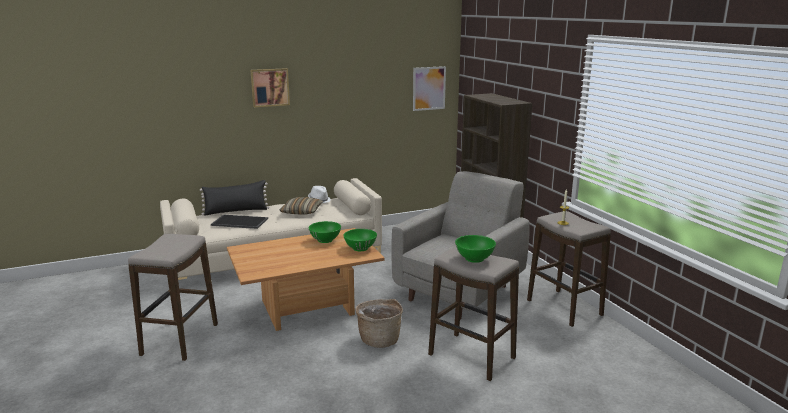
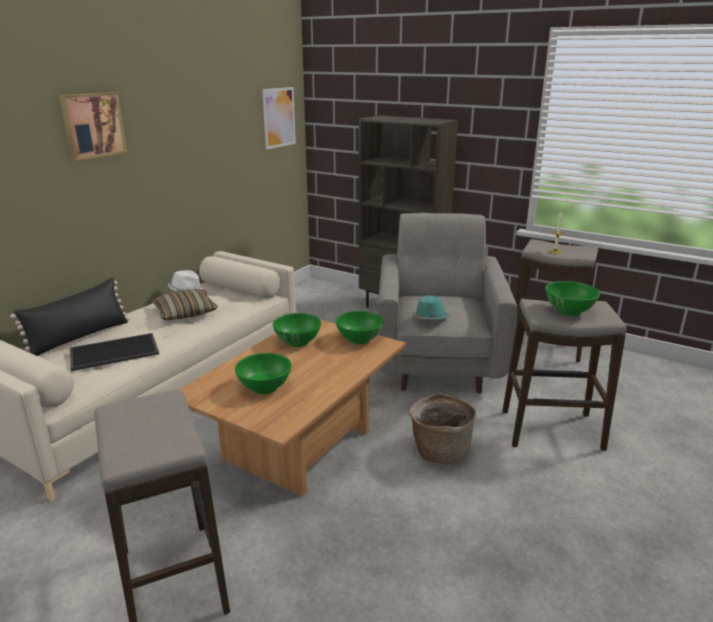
camera: 35 degrees left, 5 degrees up
(272, 256) = (264, 387): none -> green bowl
(431, 250) = (430, 319): none -> turquoise hat

